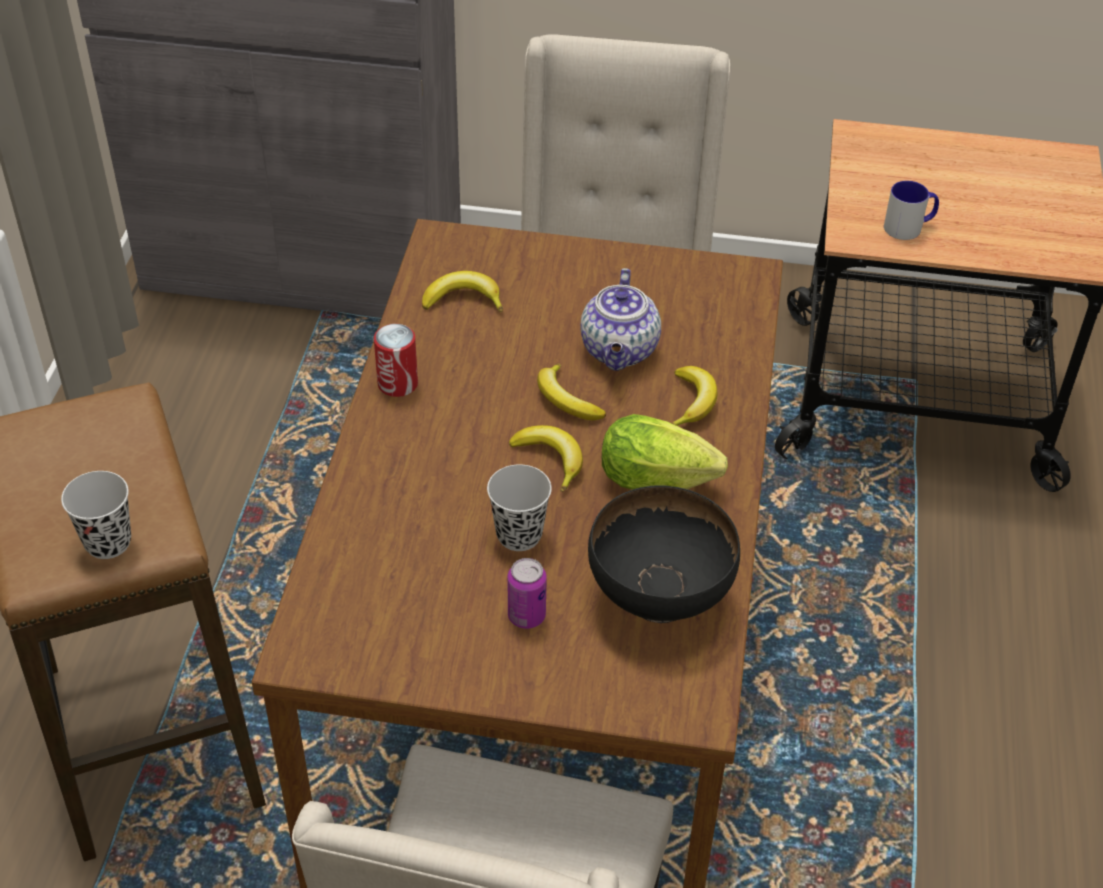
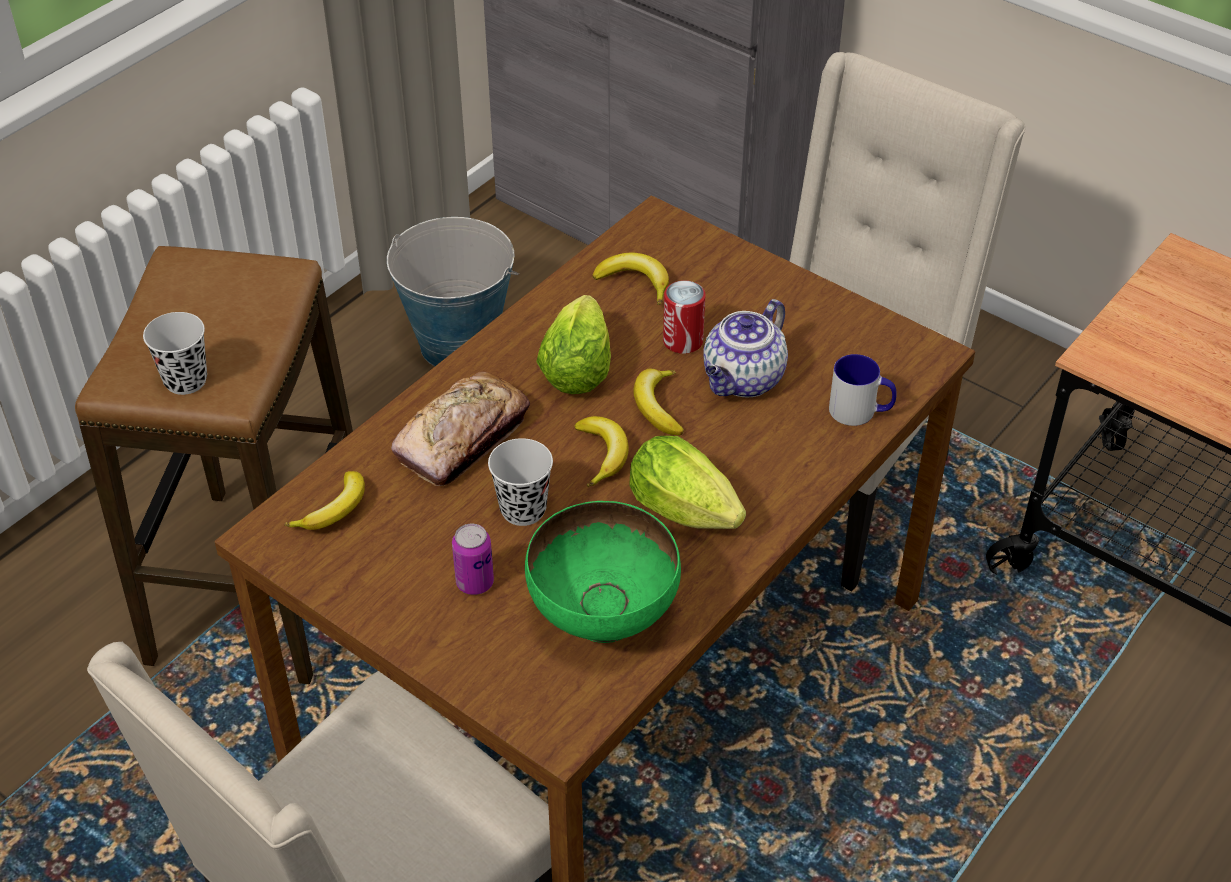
camera: 30 degrees right, 0 degrees up
(194, 436) = (457, 344): none -> bucket
(397, 384) = (520, 337): can -> can (683, 341)
(416, 494) = (463, 439): none -> bread
(469, 390) = (578, 366): none -> lettuce
(657, 598) = (602, 616): black bowl -> green bowl
(692, 402) = (775, 452): banana -> banana (334, 510)
(909, 227) = (1167, 368): mug -> mug (860, 411)

